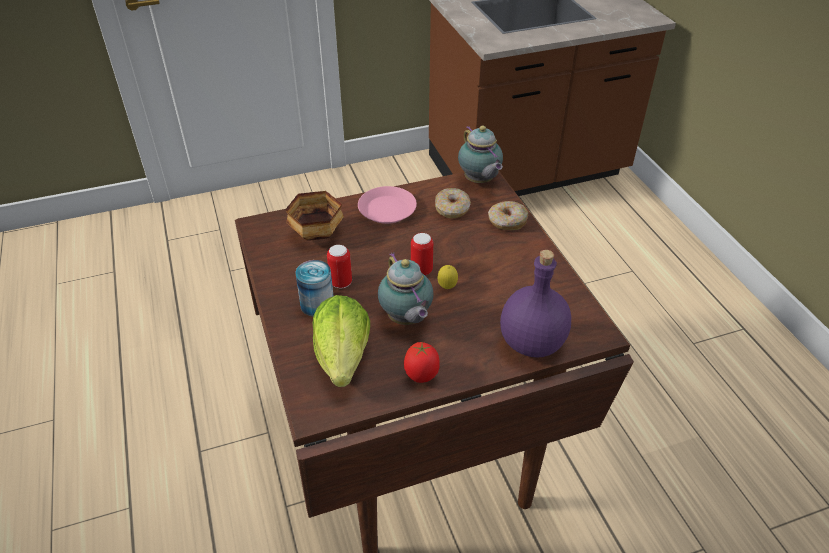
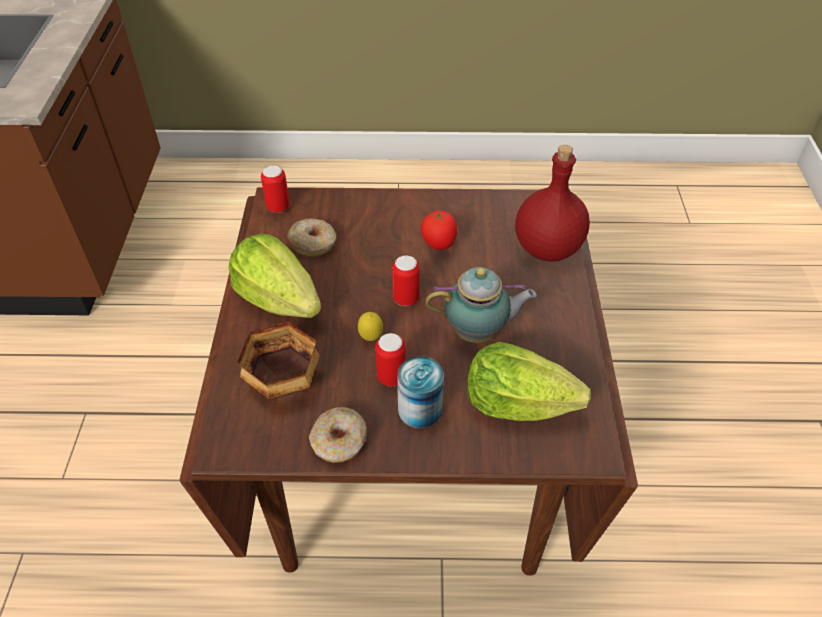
camera: 70 degrees left, 5 degrees up
(387, 209) = (278, 299): pink plate -> lettuce
(421, 376) = (565, 342): tomato -> tomato (439, 245)
(447, 287) = (443, 286): lemon -> lemon (371, 338)
(479, 181) = (278, 207): teapot -> can
(507, 221) = (362, 208): donut -> donut (339, 441)
(532, 342) = (546, 248): purple bottle -> red bottle

